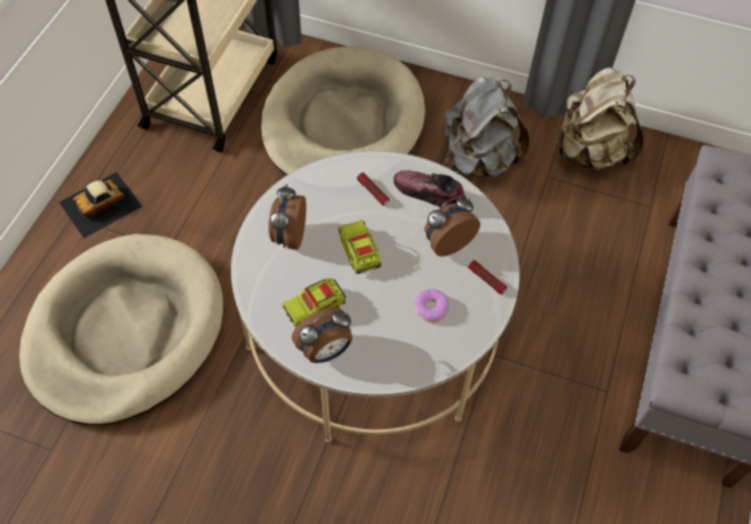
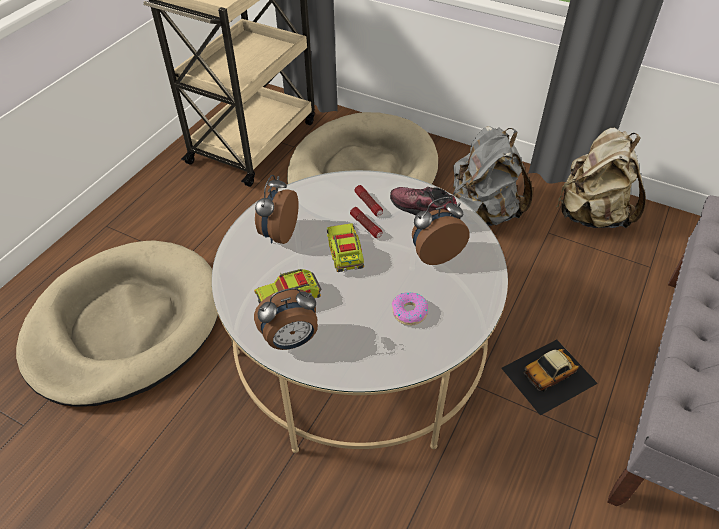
camera: 10 degrees right, 10 degrees down
(101, 204) = (134, 218): toy car -> toy car (549, 375)
(487, 280) = (472, 292): flashlight -> flashlight (366, 226)

